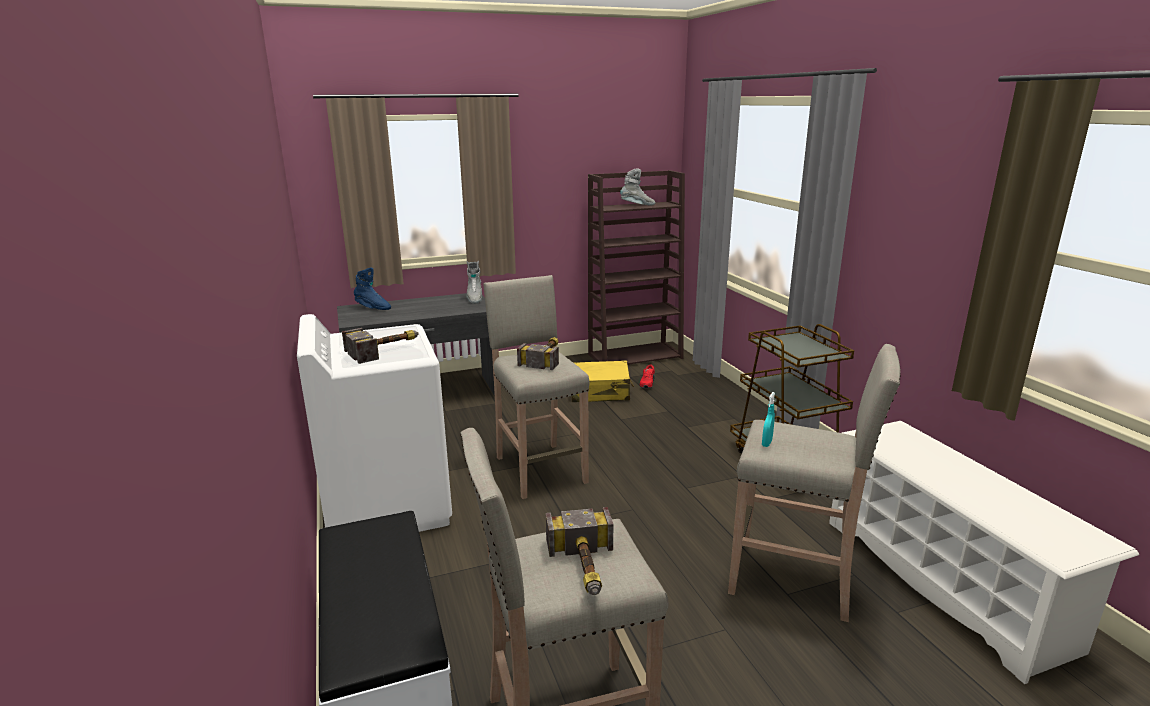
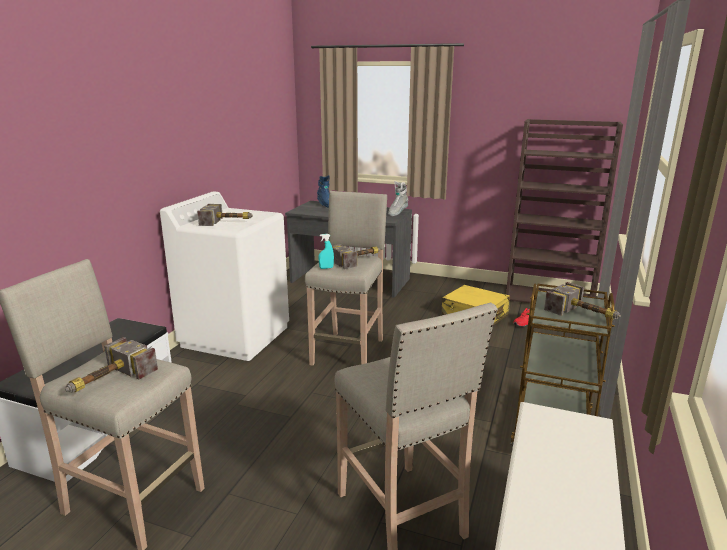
camera: 40 degrees right, 0 degrees up
(637, 205) = (570, 153): grey boot -> none
(766, 443) = (375, 367): turquoise spray bottle -> turquoise spray bottle (326, 268)
(812, 347) = (585, 314): none -> hammer

